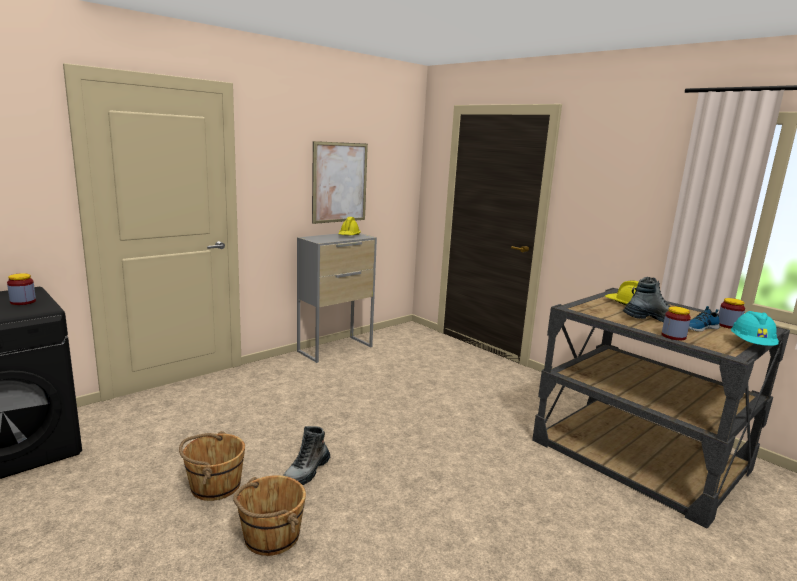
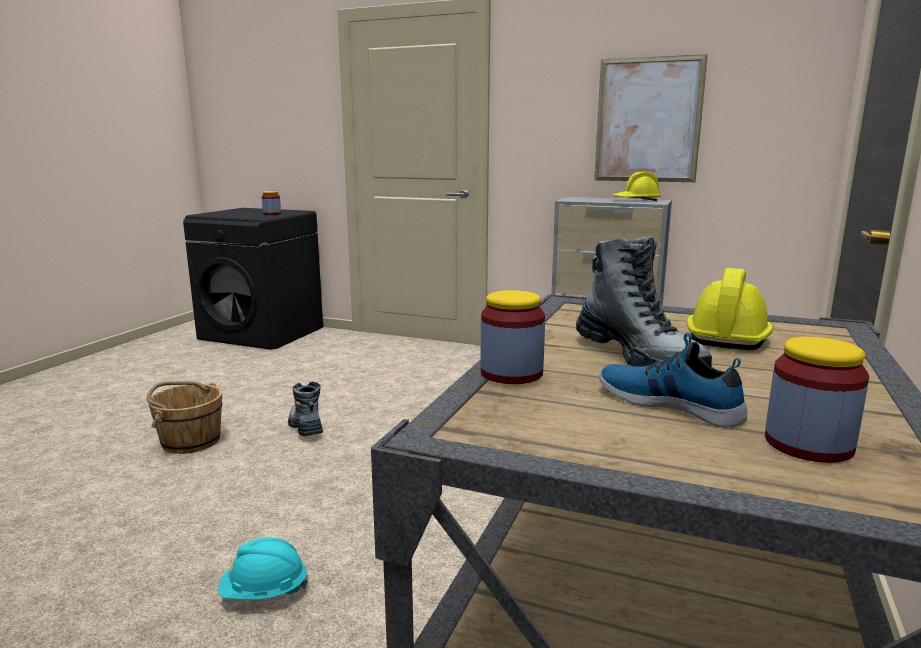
camera: 65 degrees right, 0 degrees up
(214, 485) = (256, 399): brown bucket -> none
(307, 472) = (305, 427): boot -> boot turned 60 degrees clockwise
(751, 345) = (599, 466): turquoise hard hat -> turquoise hard hat (264, 593)

